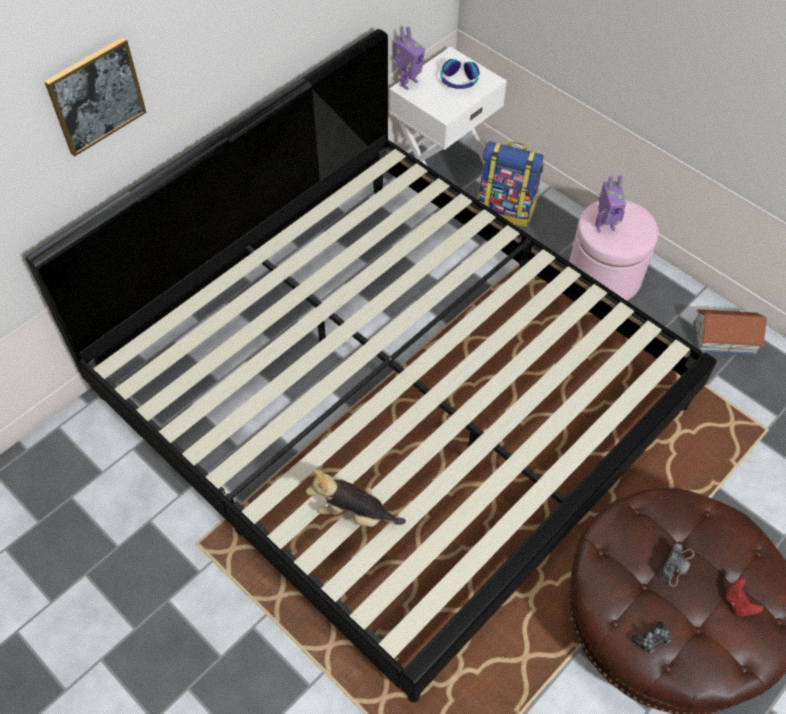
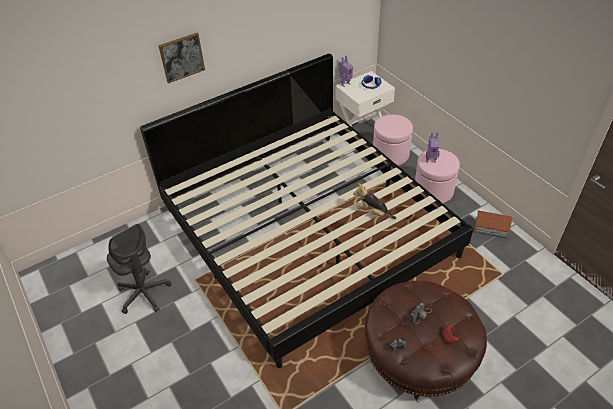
camera: 15 degrees right, 10 degrees down
(102, 594) = (144, 294): none -> grey office chair
(355, 514) = (267, 268): plush toy -> plush toy (373, 212)
(506, 209) = (390, 154): backpack -> pink ottoman

